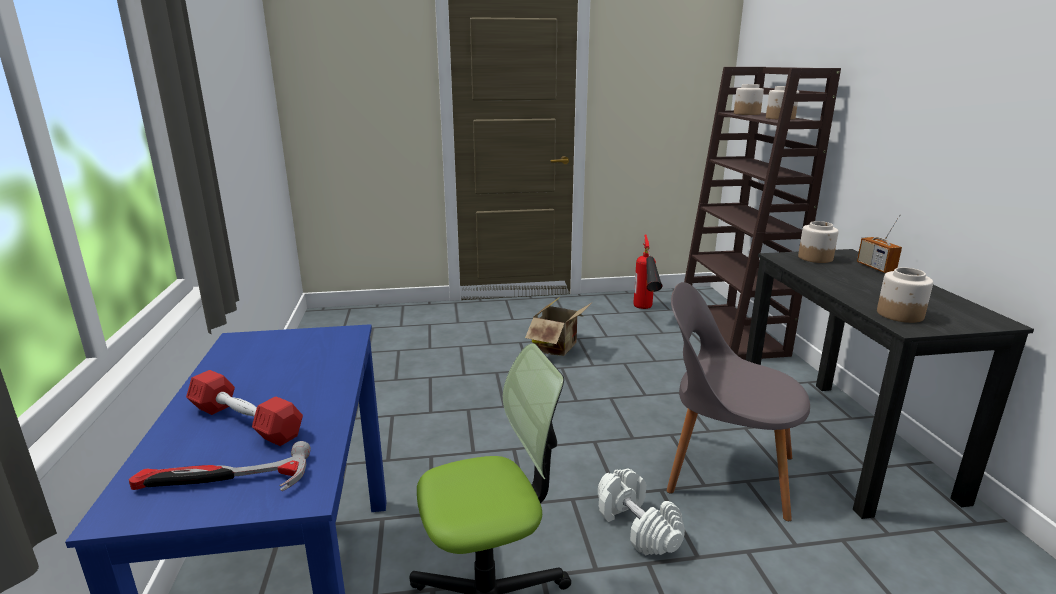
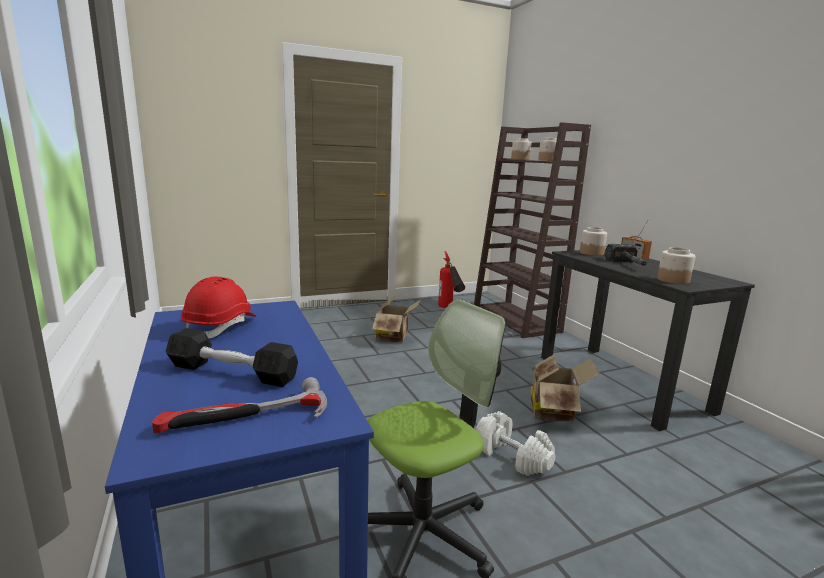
camera: 15 degrees left, 5 degrees down
(245, 421) = (232, 372): red dumbbell -> black dumbbell
(272, 359) = (221, 327): none -> red hard hat
(724, 471) = (555, 411): grey chair -> cardboard box
(855, 283) = (629, 265): none -> hammer

